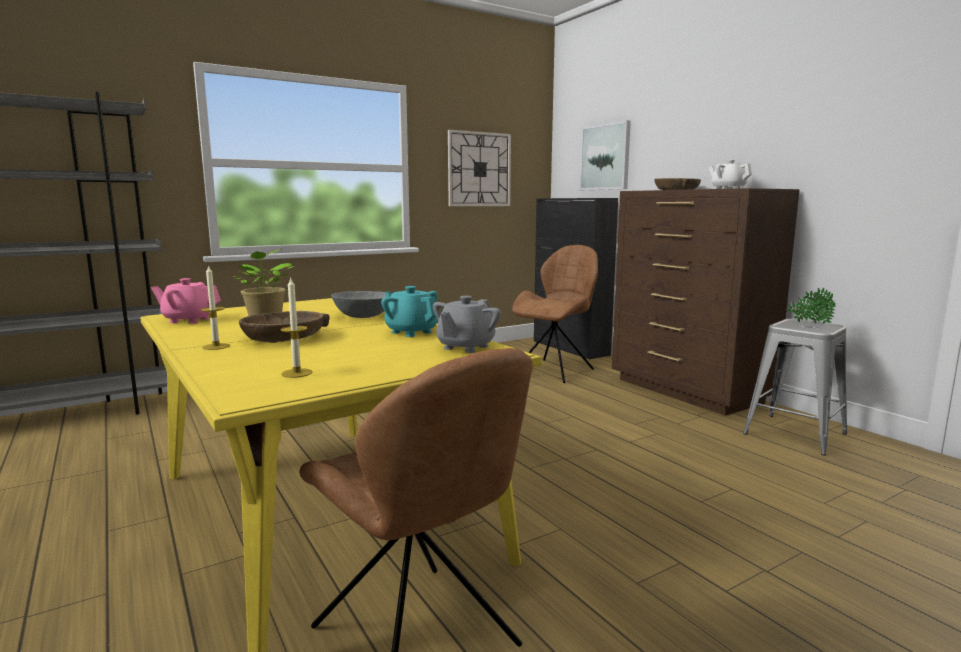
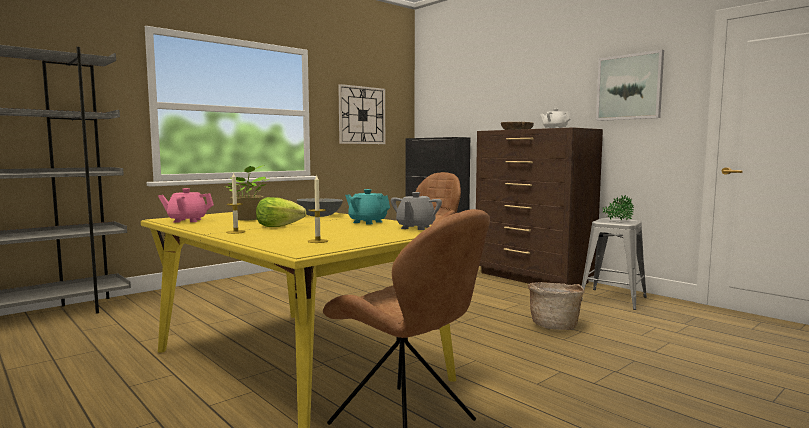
camera: 10 degrees left, 5 degrees down
(284, 337) = (278, 226): brown bowl -> lettuce
(605, 157) = (458, 107): picture -> picture (629, 87)
(695, 475) = (554, 325): none -> basket

